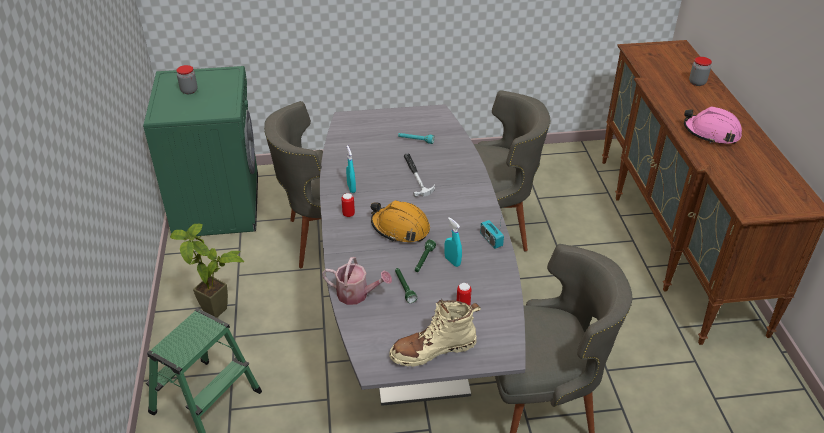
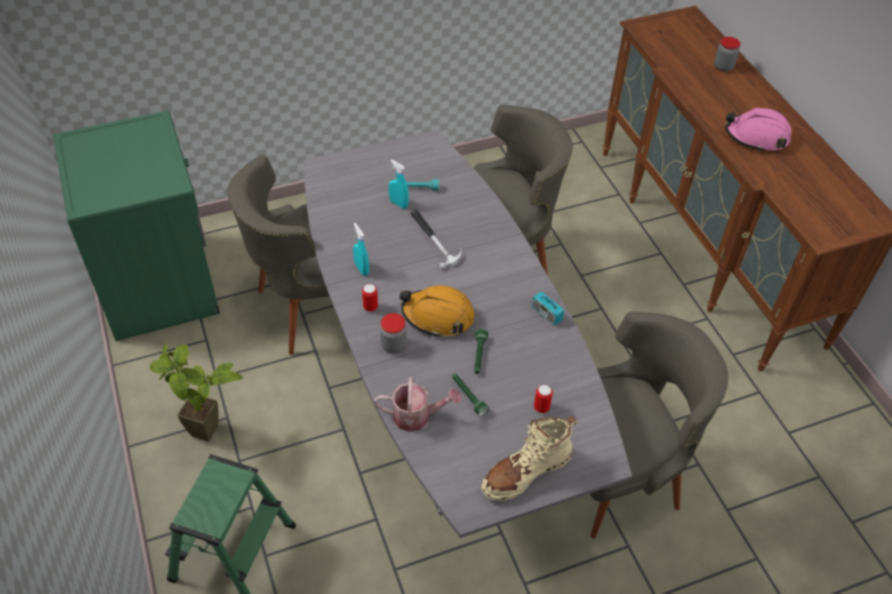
camera: 15 degrees left, 10 degrees up
(189, 91) = (110, 159): jar -> jar (393, 345)
(452, 261) = (511, 351): turquoise spray bottle -> turquoise spray bottle (398, 203)

